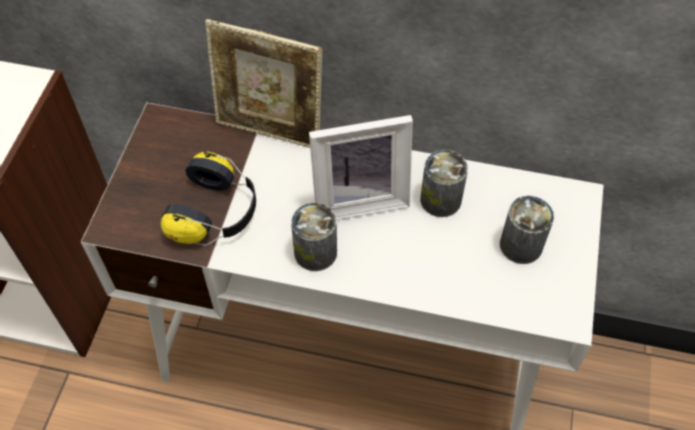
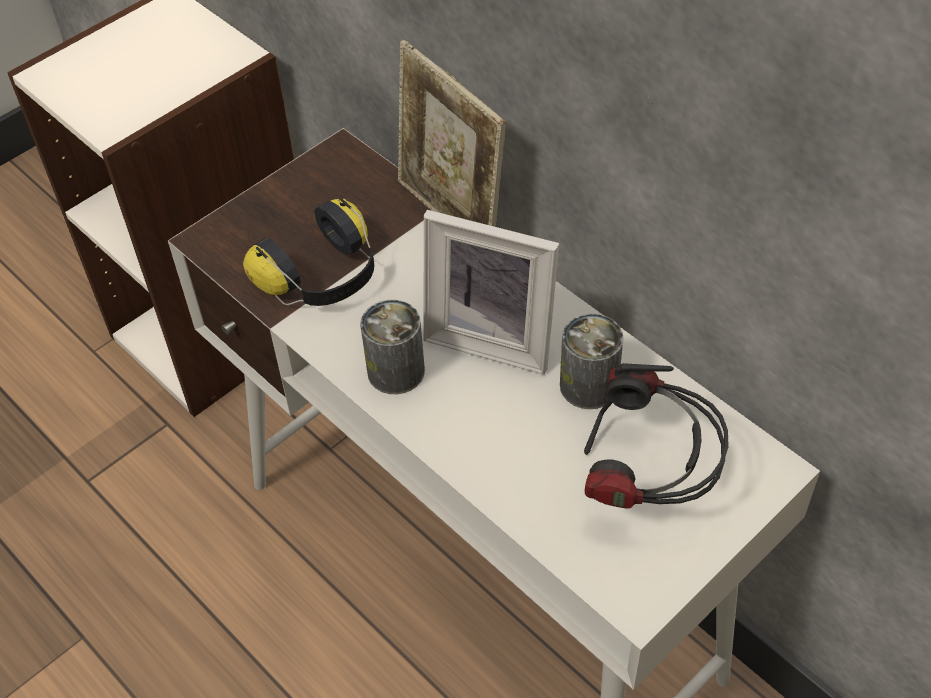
camera: 35 degrees right, 5 degrees down
(521, 245) = (646, 487): can -> headphones

